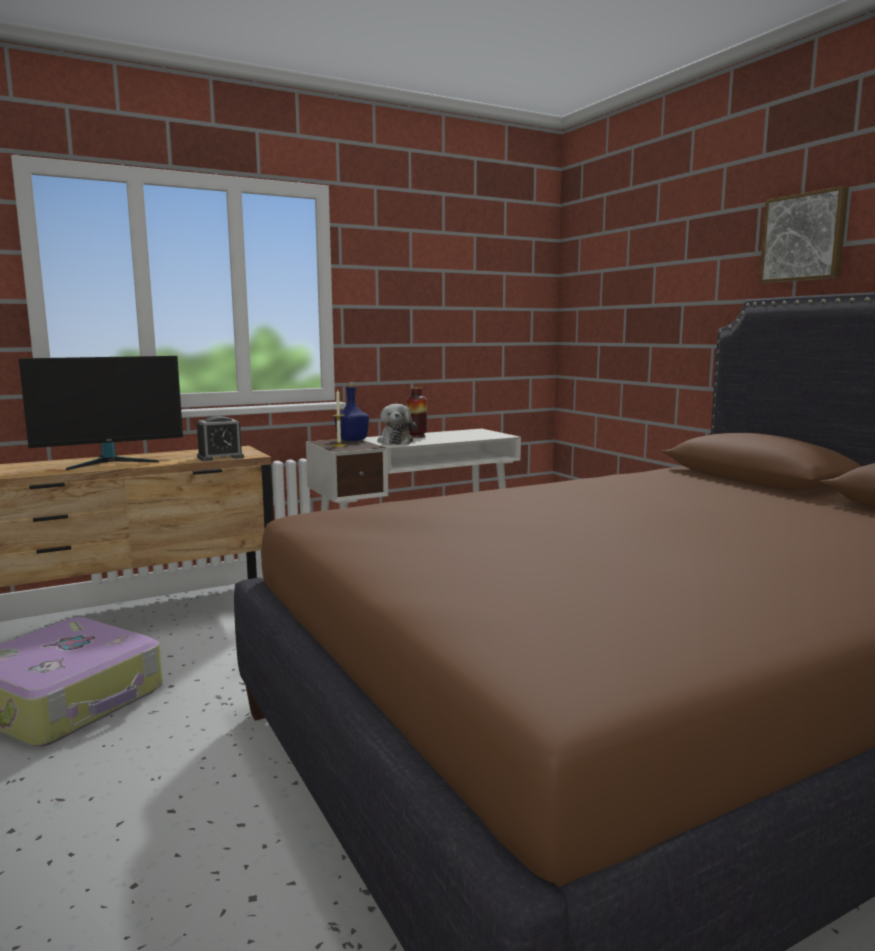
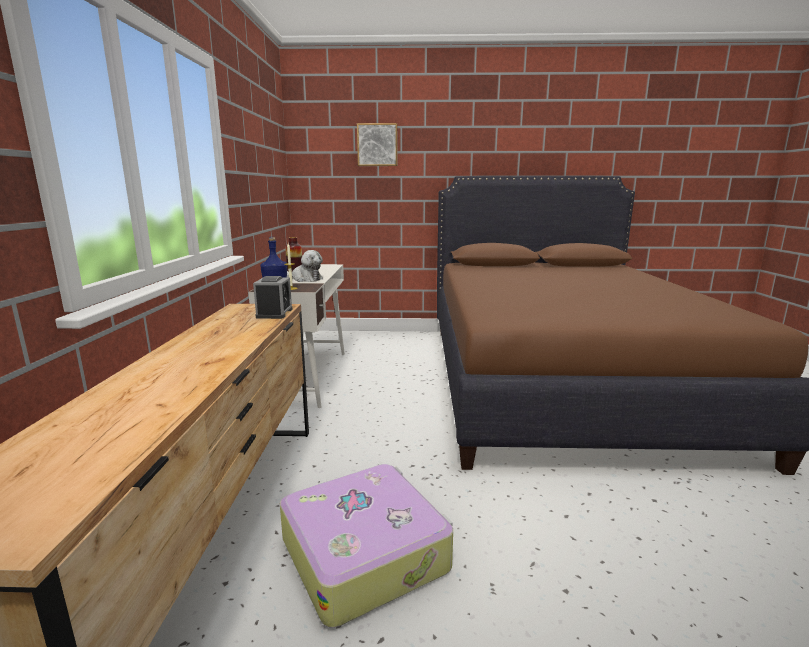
camera: 60 degrees left, 5 degrees up
(111, 462) = (214, 341): monitor -> none
(804, 237) = (477, 147): picture -> picture (377, 145)

